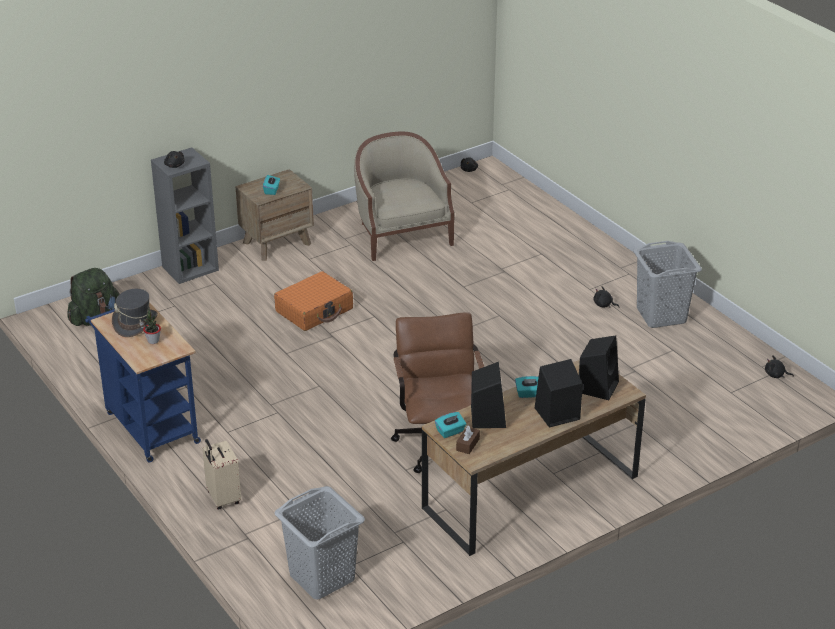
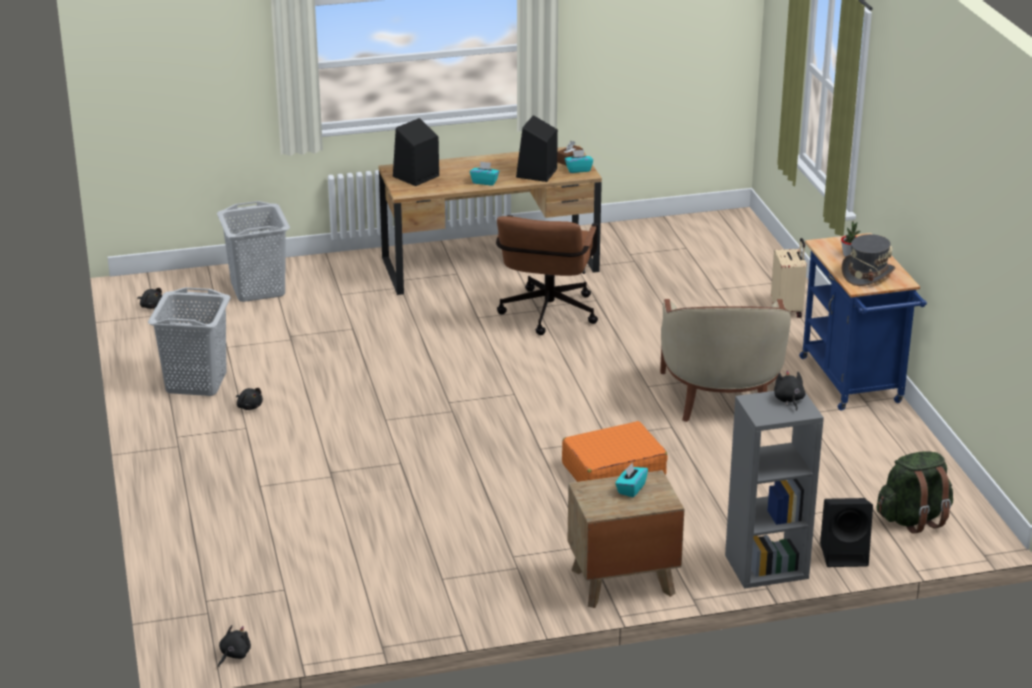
camera: 160 degrees left, 5 degrees down
(322, 577) = (713, 245): grey laundry basket -> grey laundry basket (257, 289)
(401, 236) = (430, 554): beige armchair -> beige armchair (721, 396)
(556, 414) = (473, 165): black speaker -> black speaker (845, 554)

